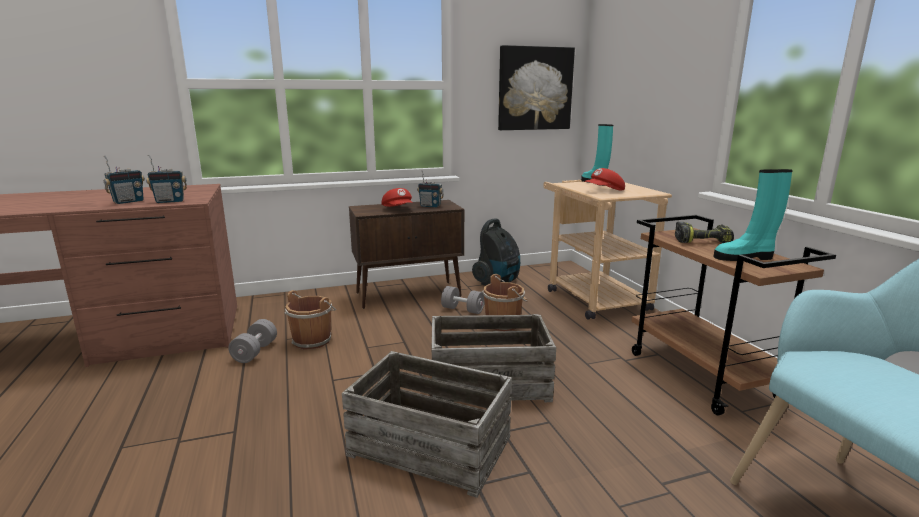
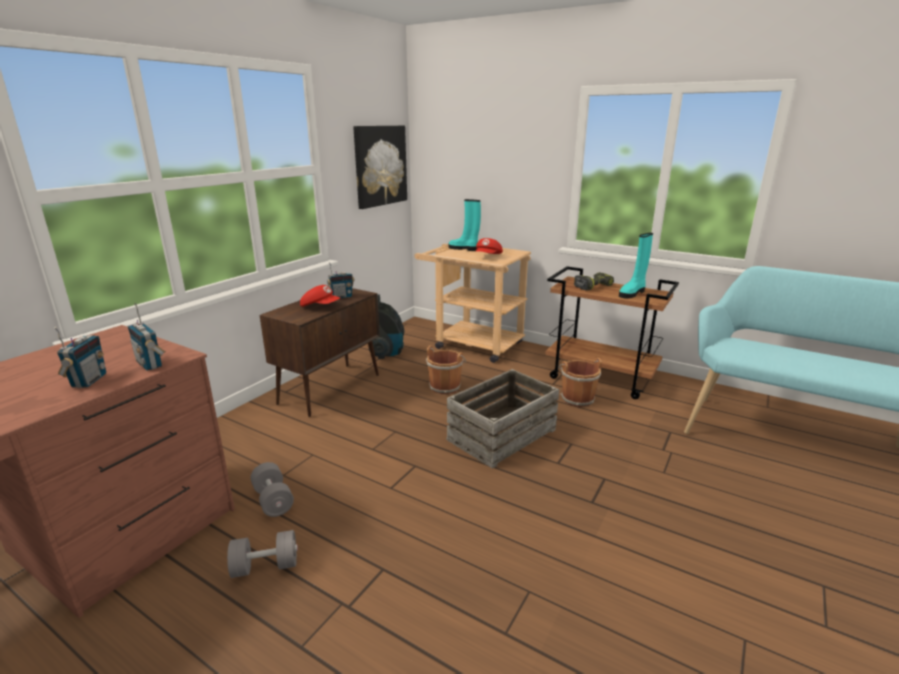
camera: 40 degrees left, 5 degrees up
(170, 201) = (150, 364): radio -> radio turned 105 degrees clockwise
(313, 340) = (312, 464): brown bucket -> brown bucket (576, 398)
(431, 445) = (533, 494): crate -> none
(462, 309) = (398, 386): grey dumbbell -> grey dumbbell (265, 566)

